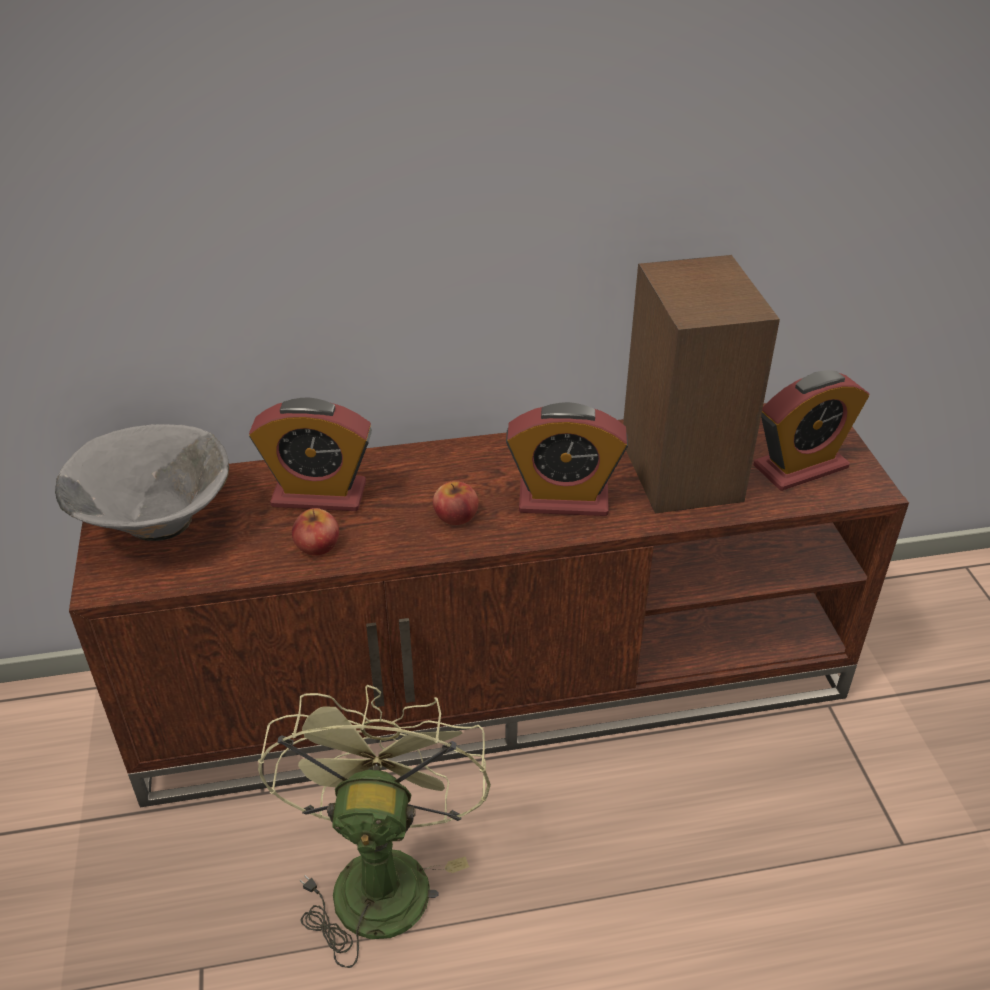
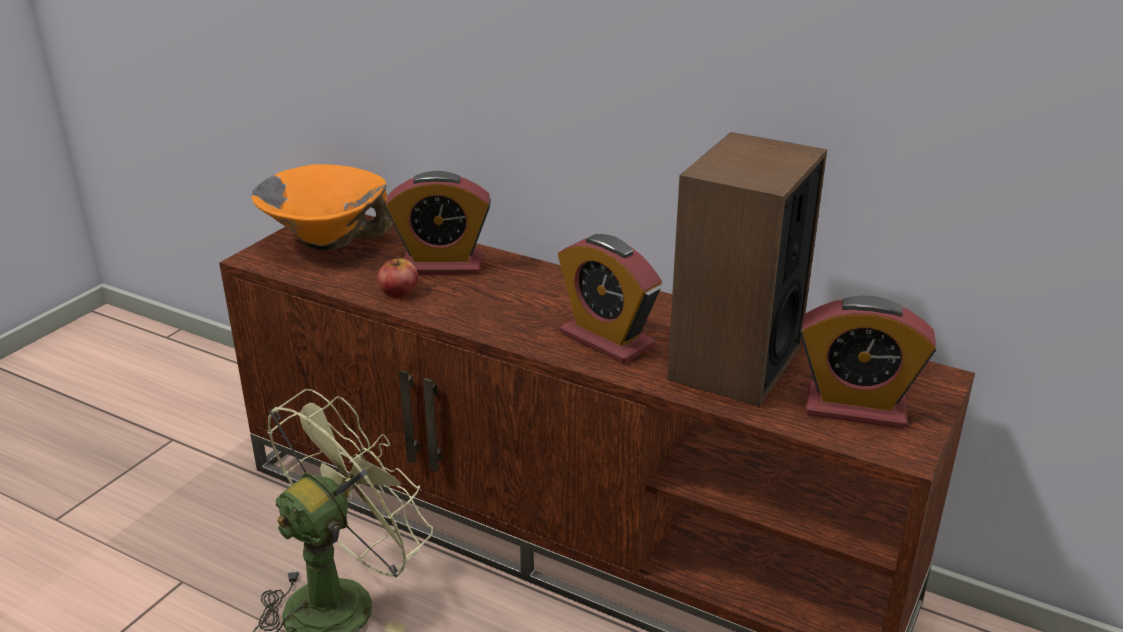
camera: 40 degrees right, 10 degrees down
(158, 524) = (327, 241): grey bowl -> orange bowl
(319, 494) = (442, 265): alarm clock -> alarm clock turned 45 degrees counterclockwise
(456, 515) = (513, 314): apple -> none

